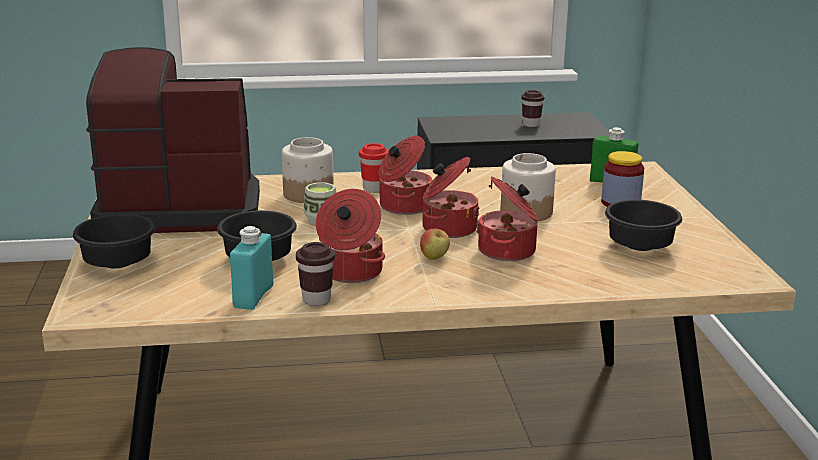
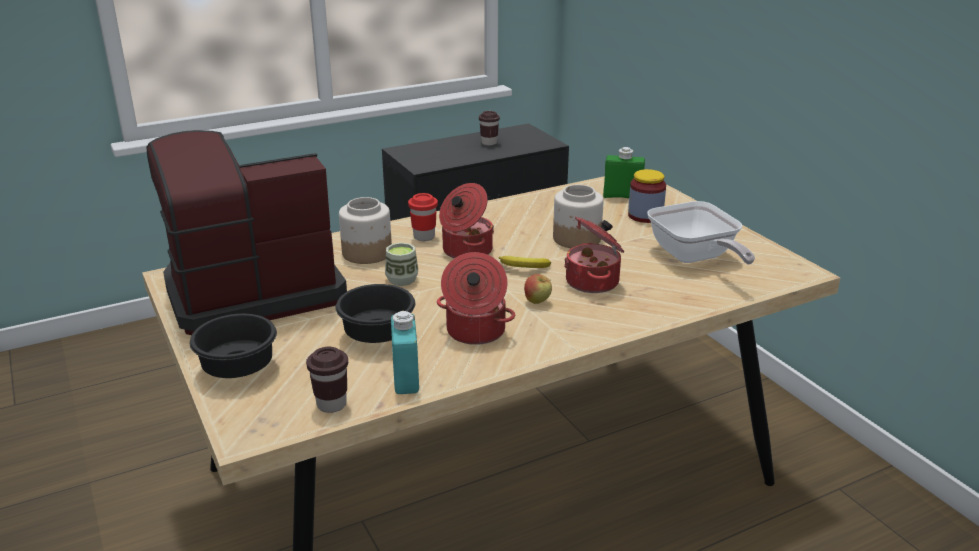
camera: 20 degrees left, 5 degrees up
(316, 300) = (468, 369): brown cup -> brown cup (331, 404)
(448, 228) = (523, 267): cooking pot -> banana
(639, 247) = (695, 258): black bowl -> frying pan

